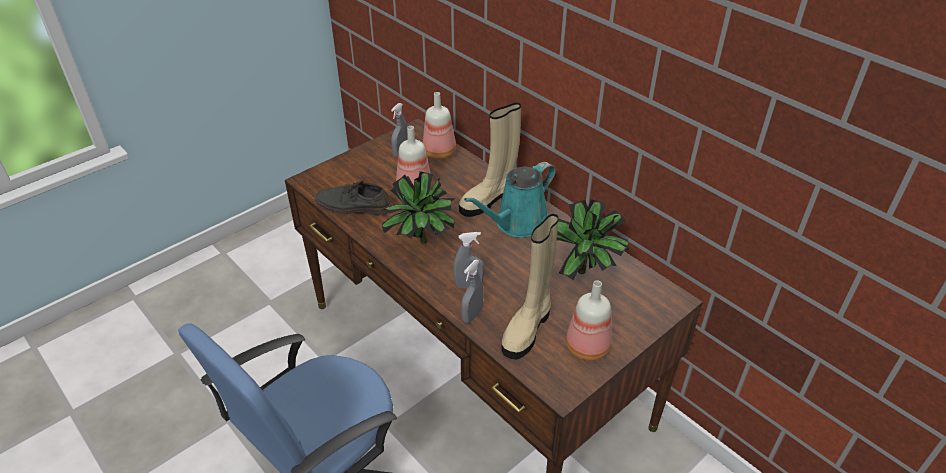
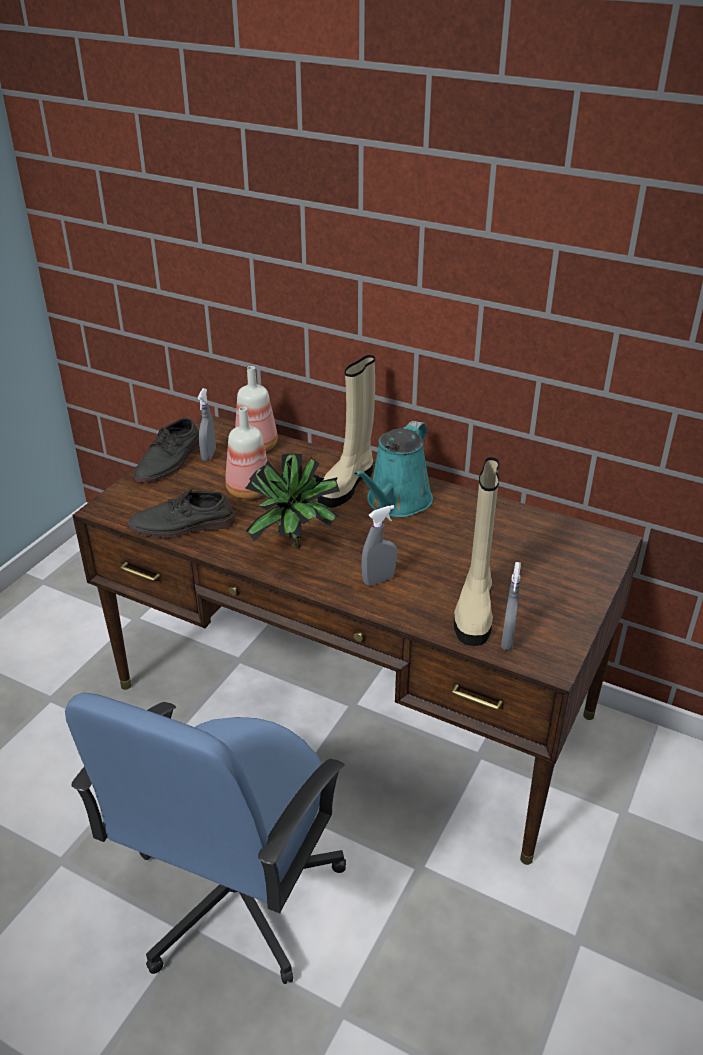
camera: 20 degrees left, 5 degrees down
(371, 152) = (170, 461): none -> grey shoe
(472, 315) = (402, 611): grey spray bottle -> grey spray bottle (507, 640)
(584, 275) = (503, 539): potted plant -> none
(586, 346) = (549, 611): bottle -> none

